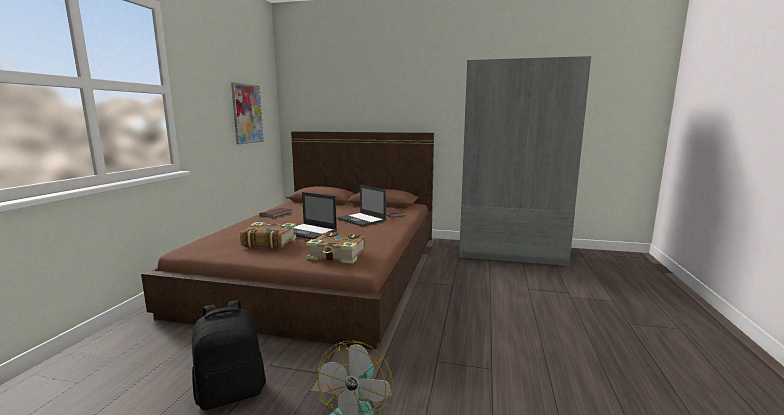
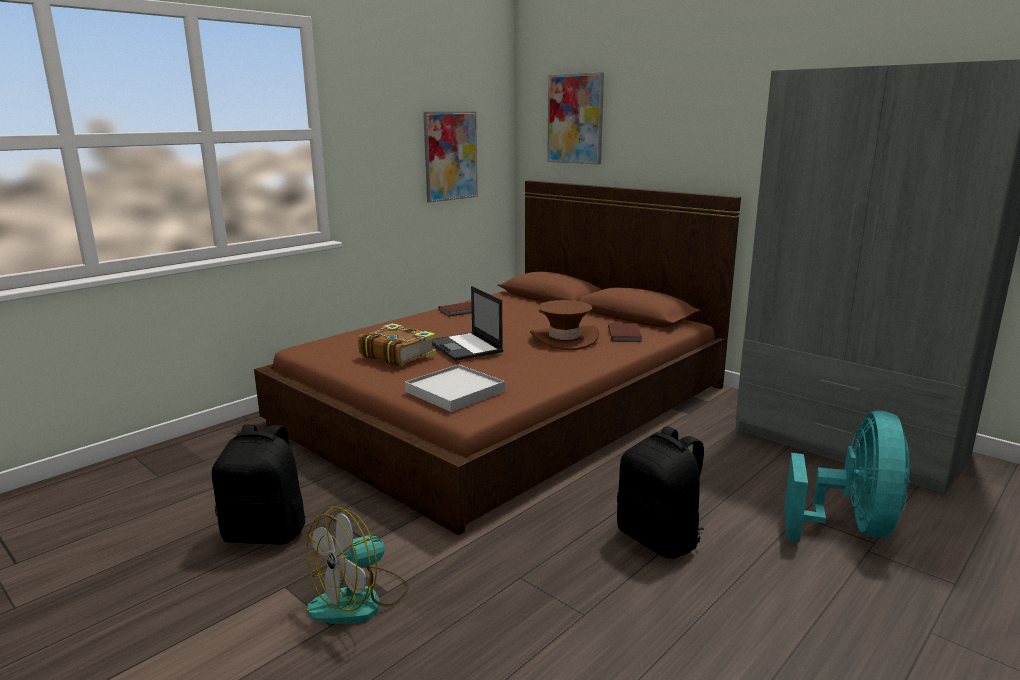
camera: 30 degrees right, 5 degrees up
(323, 92) = (575, 119): none -> picture
(337, 256) = (455, 391): book -> white tray
(362, 220) = (564, 339): laptop -> brown hat
(483, 317) = (659, 539): none -> black backpack
(552, 288) = (850, 527): none -> turquoise fan

